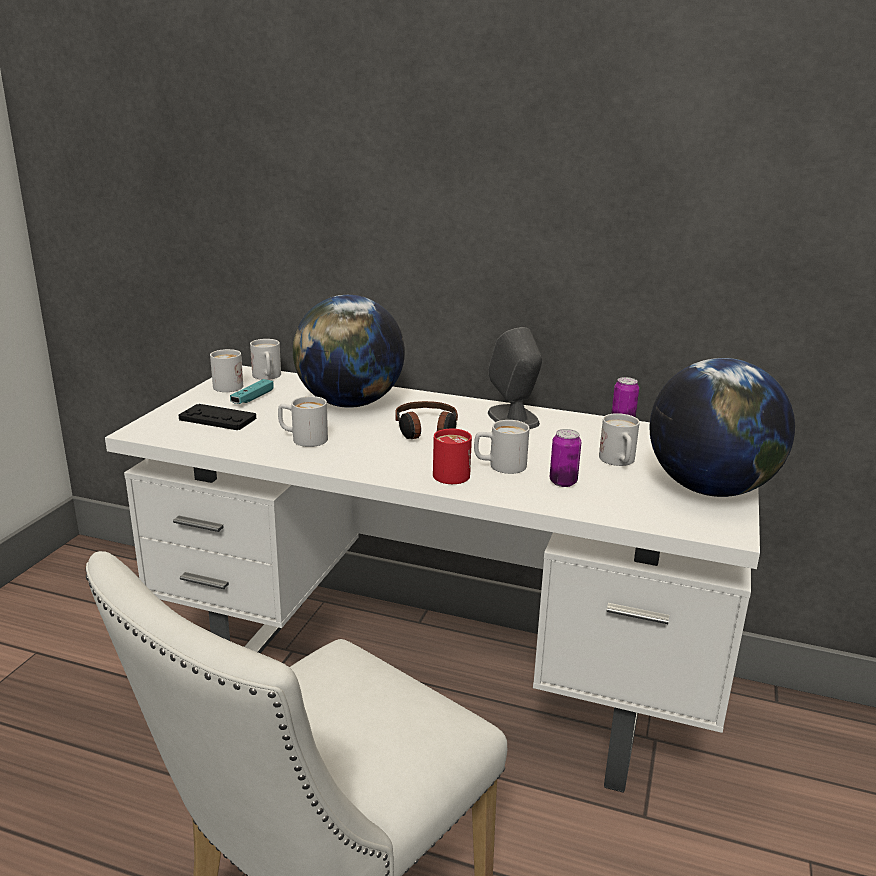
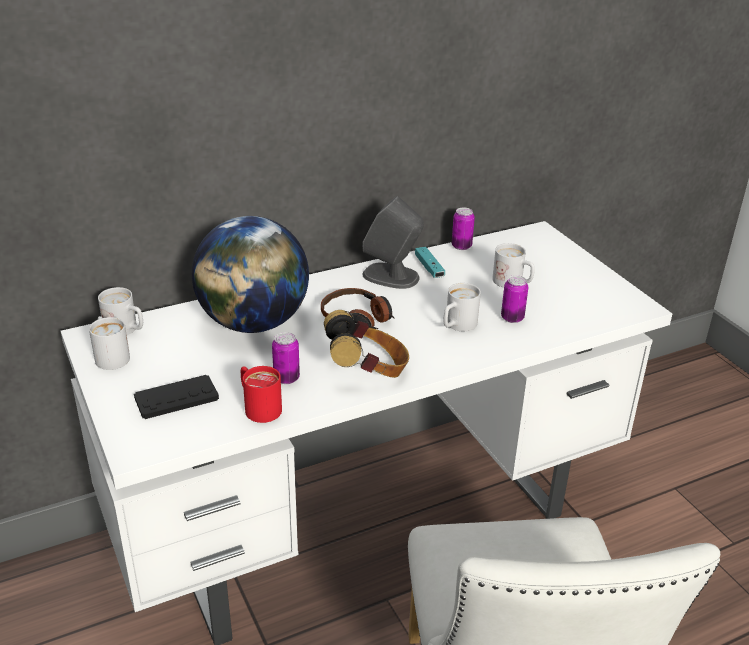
camera: 45 degrees left, 10 degrees up
(252, 398) = (161, 360): turquoise game controller -> turquoise game controller (429, 268)
(302, 439) = (286, 378): white mug -> can
(365, 460) = (368, 371): none -> headphones
(451, 472) = (439, 348): red mug -> red mug (258, 407)
(710, 489) = (587, 279): globe -> none

